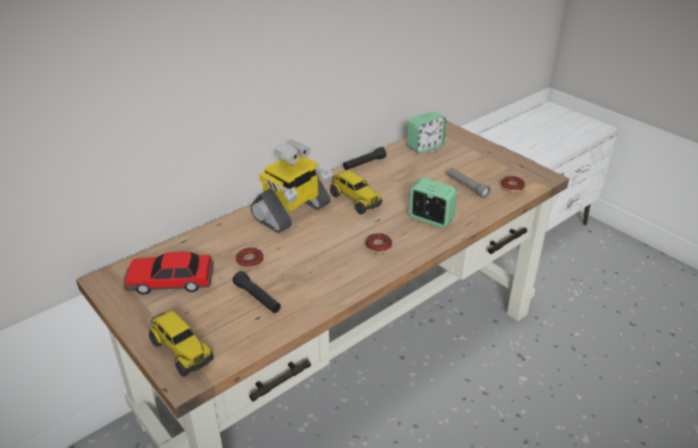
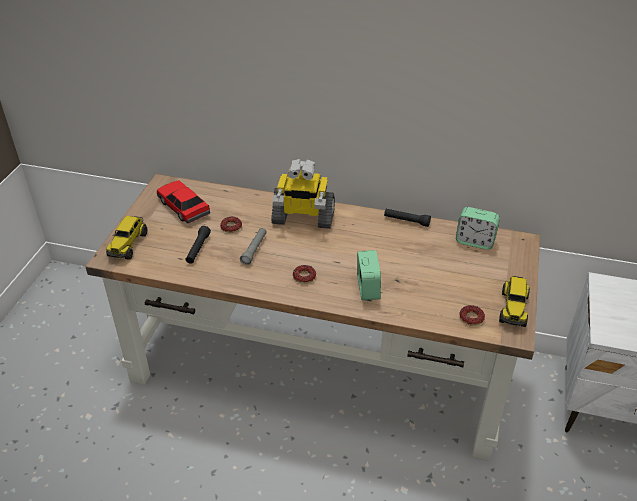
camera: 55 degrees right, 5 degrees up
(355, 200) = (350, 239): toy truck -> toy truck (513, 308)
(467, 187) = (439, 290): grey flashlight -> grey flashlight (254, 250)

